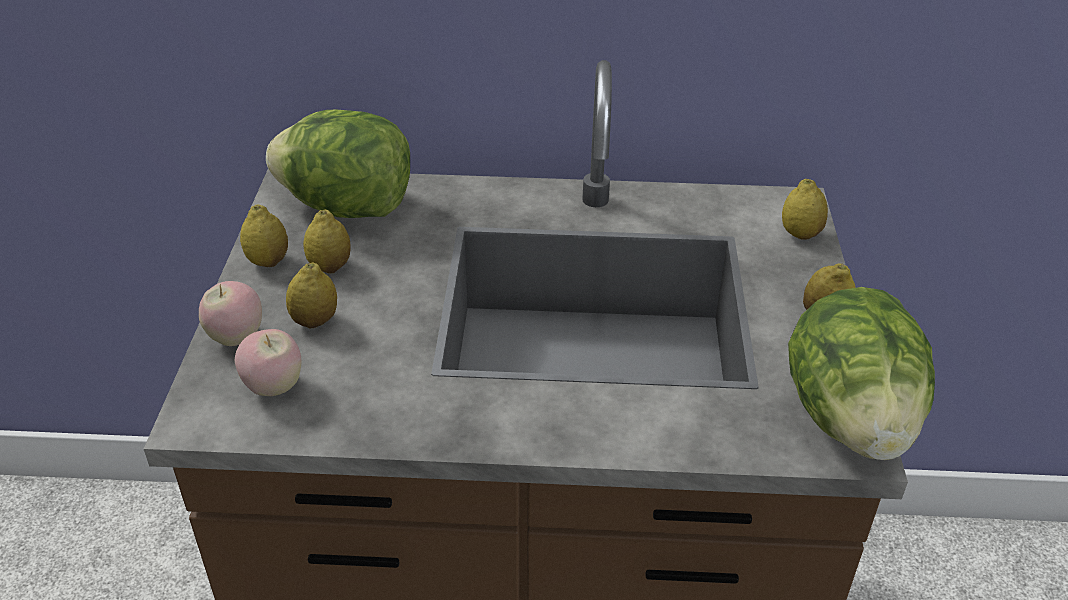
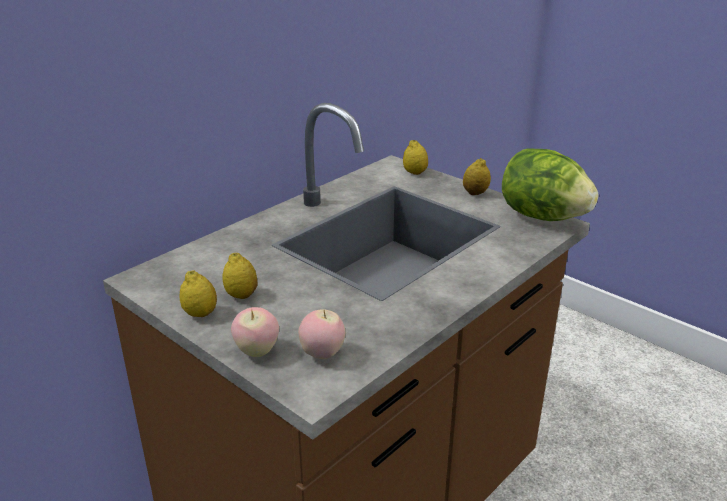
camera: 50 degrees left, 10 degrees down
(315, 321) = (283, 318): lemon -> none
(348, 207) = (195, 269): lettuce -> none

